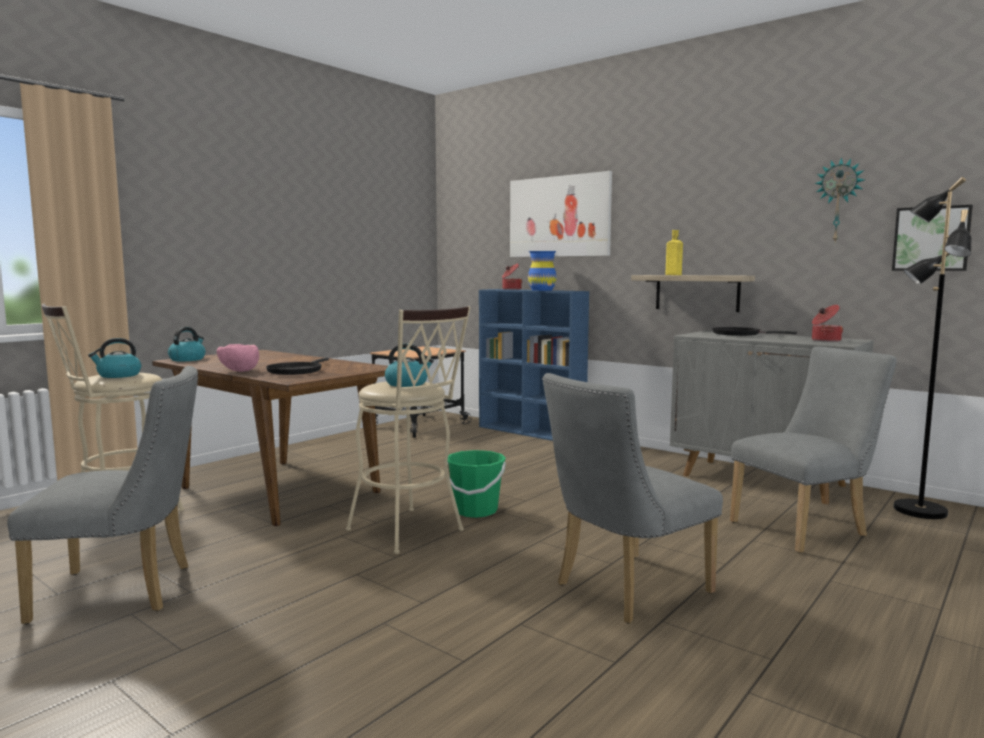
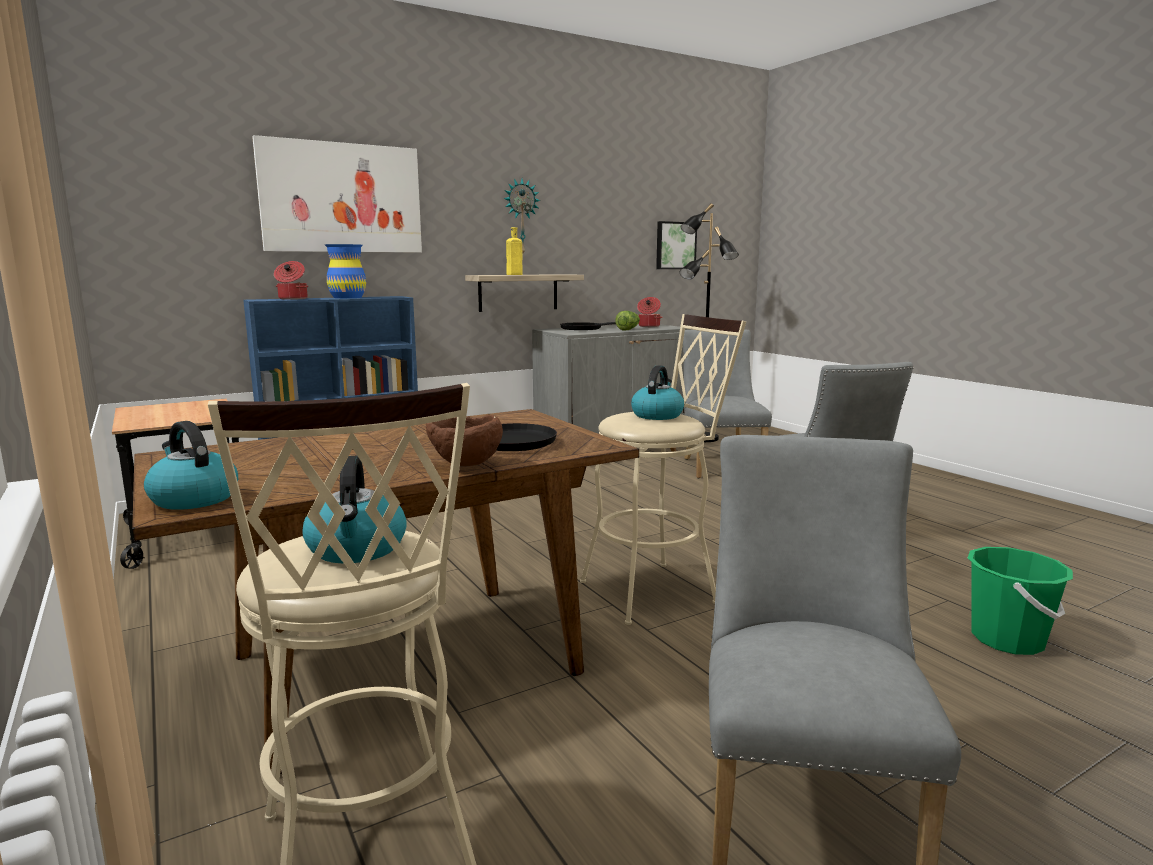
camera: 70 degrees left, 5 degrees up
(239, 371) = (465, 466): pink bowl -> brown bowl
(475, 510) = (609, 552): green bucket -> green bucket (1007, 640)
(769, 339) = (628, 329): none -> lettuce
(839, 201) = (623, 211): wall clock -> wall clock (521, 217)

